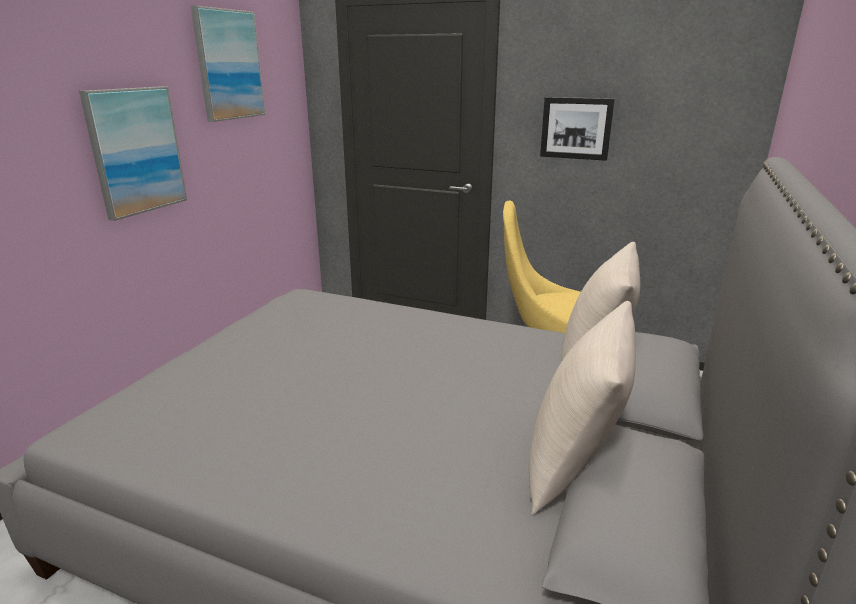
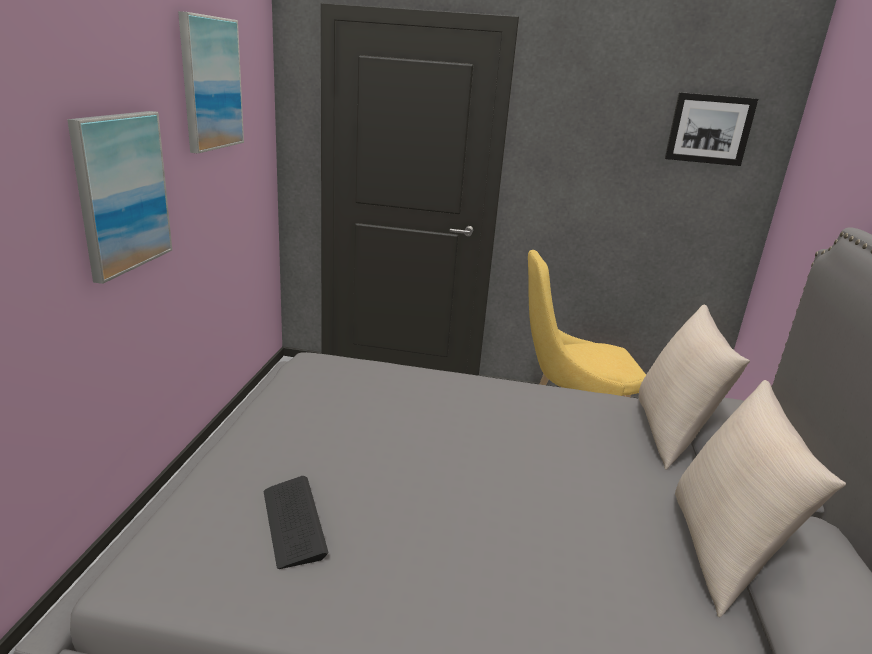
camera: 15 degrees left, 0 degrees up
(208, 407) = (293, 522): none -> keyboard
(576, 128) = (591, 173): picture -> picture (709, 129)

